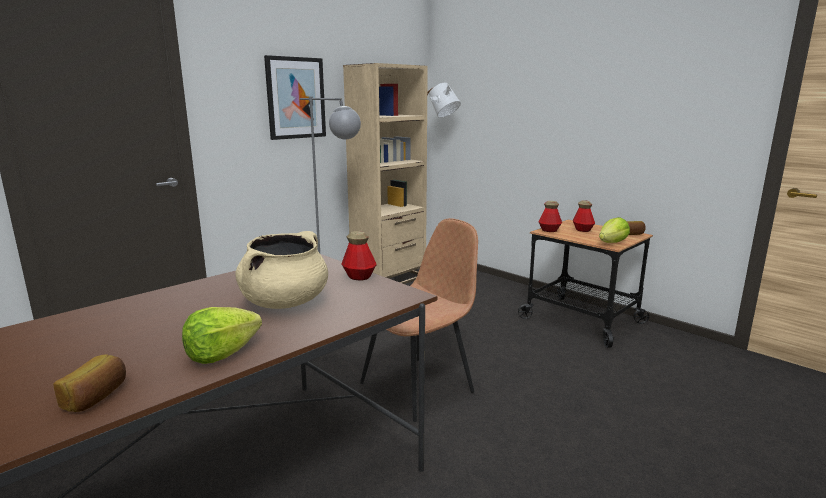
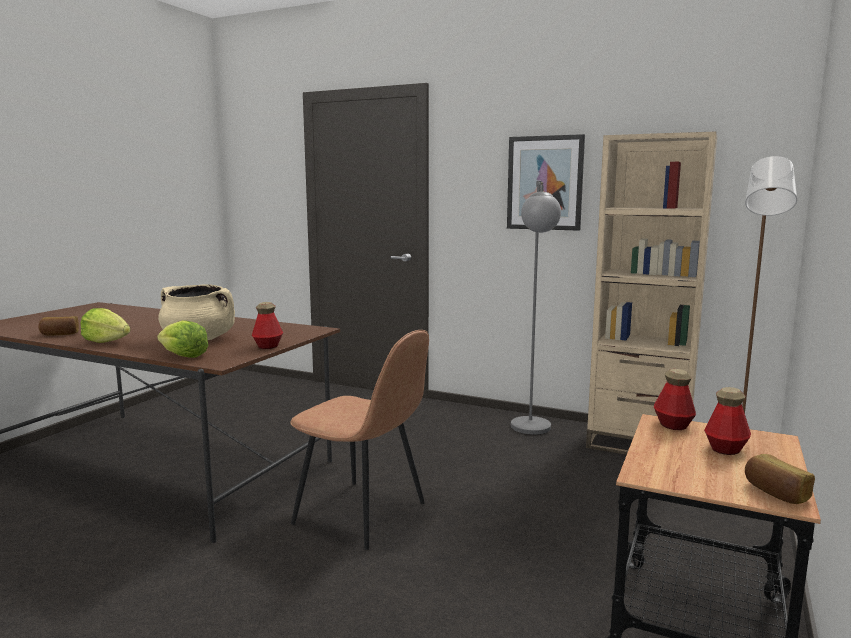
camera: 70 degrees right, 5 degrees down
(612, 243) = (662, 475): lettuce -> lettuce (183, 356)

